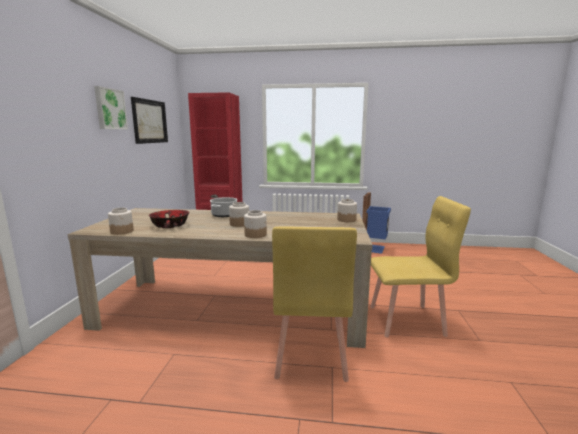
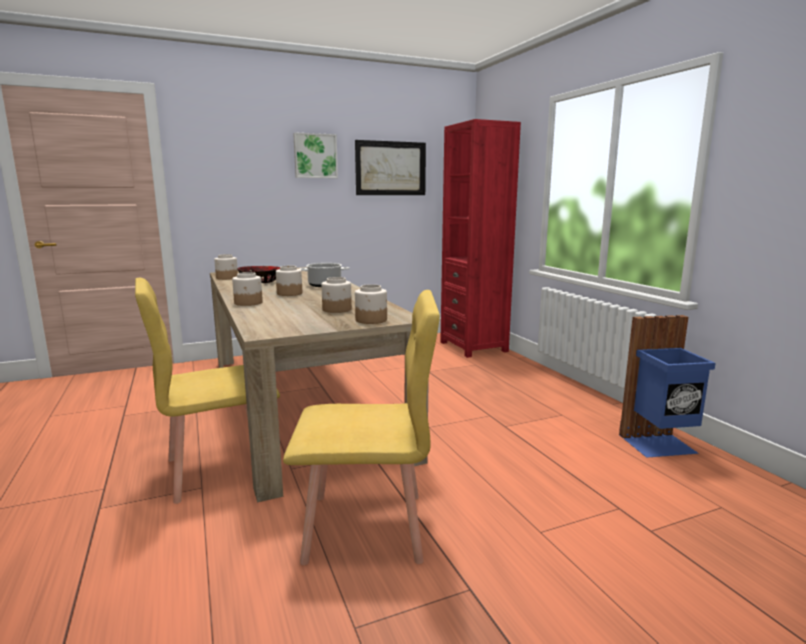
camera: 60 degrees right, 0 degrees up
(310, 221) = (337, 309): none -> jar
(407, 320) = (366, 527): yellow chair -> yellow chair turned 60 degrees counterclockwise

